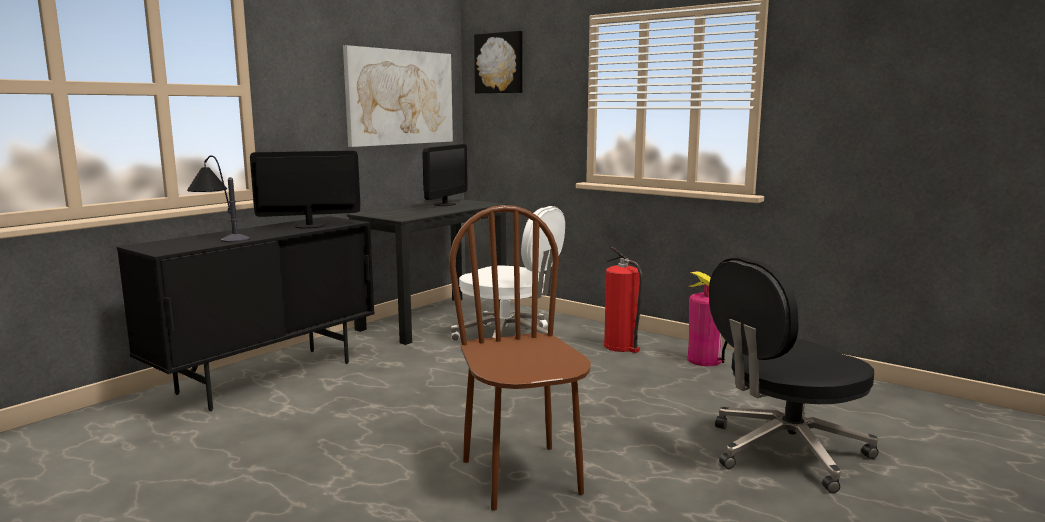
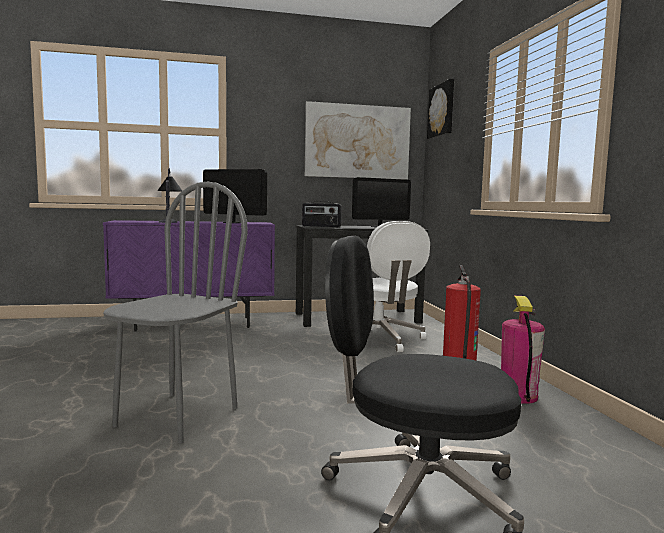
camera: 40 degrees right, 5 degrees down
(267, 377) = (195, 324): black cabinet -> purple cabinet
(394, 213) = (321, 226): none -> radio
(522, 476) = (177, 416): brown chair -> grey chair

